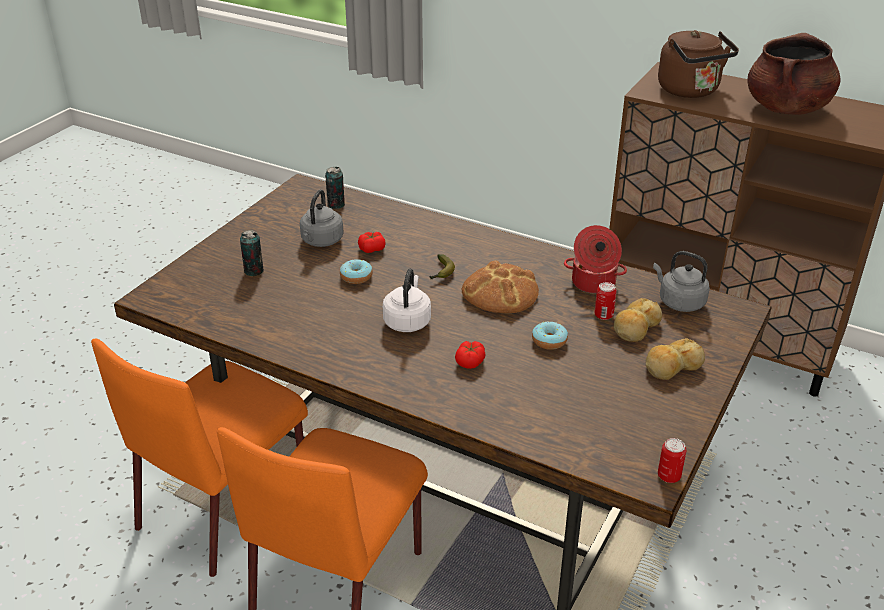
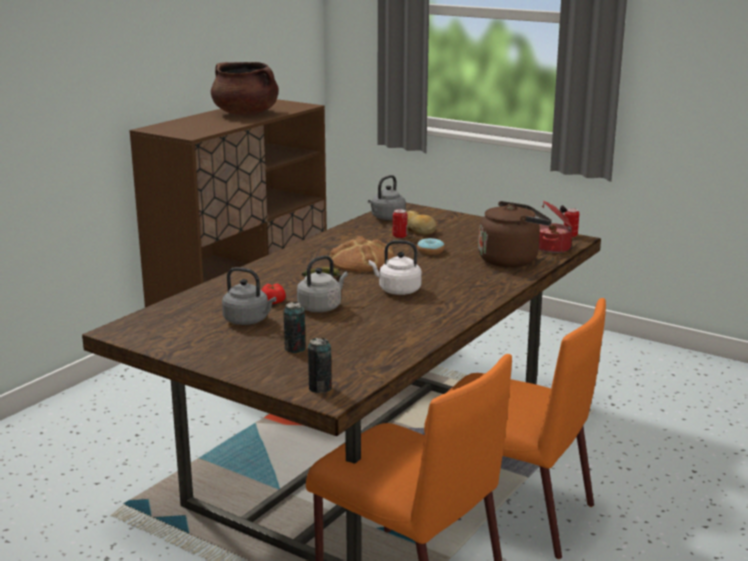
camera: 85 degrees left, 15 degrees down
(336, 205) = (174, 315): can -> can (320, 388)
(356, 277) = (321, 307): donut -> grey kettle
(470, 361) = (455, 274): tomato -> none
(593, 283) = (356, 236): cooking pot -> cooking pot (553, 248)
(672, 366) = (462, 226): bread -> none
(691, 91) = (198, 127): brown kettle -> brown kettle (511, 260)

